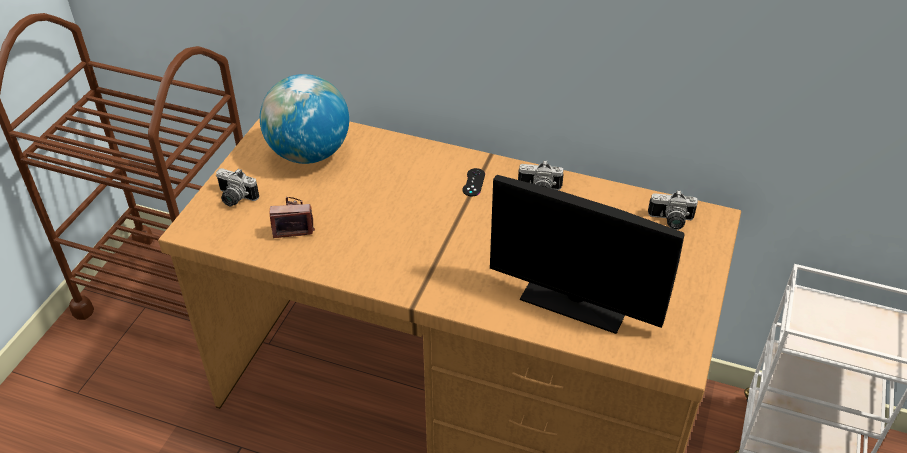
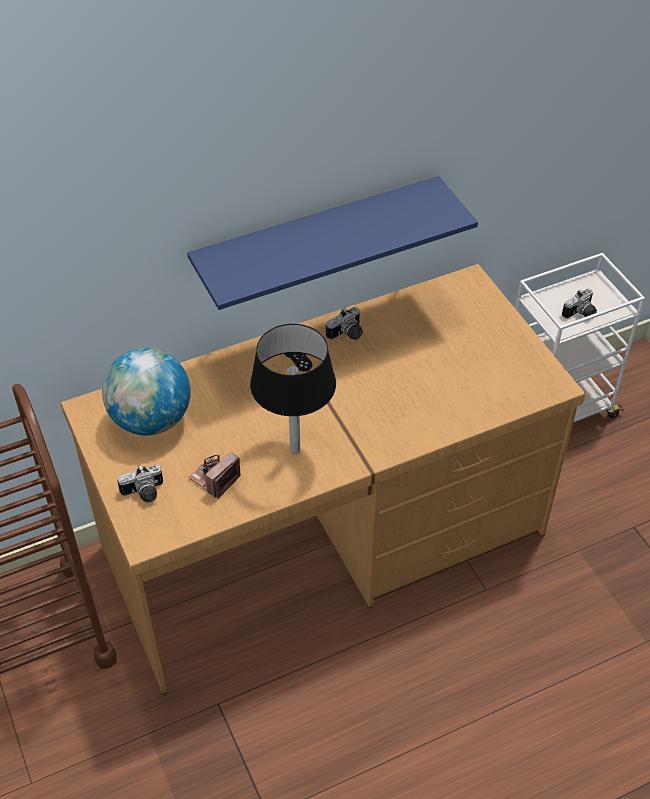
camera: 45 degrees left, 5 degrees up
(378, 245) = (295, 449): none -> black table lamp
(547, 72) = (317, 238): none -> blue shelf
(575, 300) = (459, 392): monitor -> none
(671, 221) = (449, 299): camera -> camera (581, 314)

